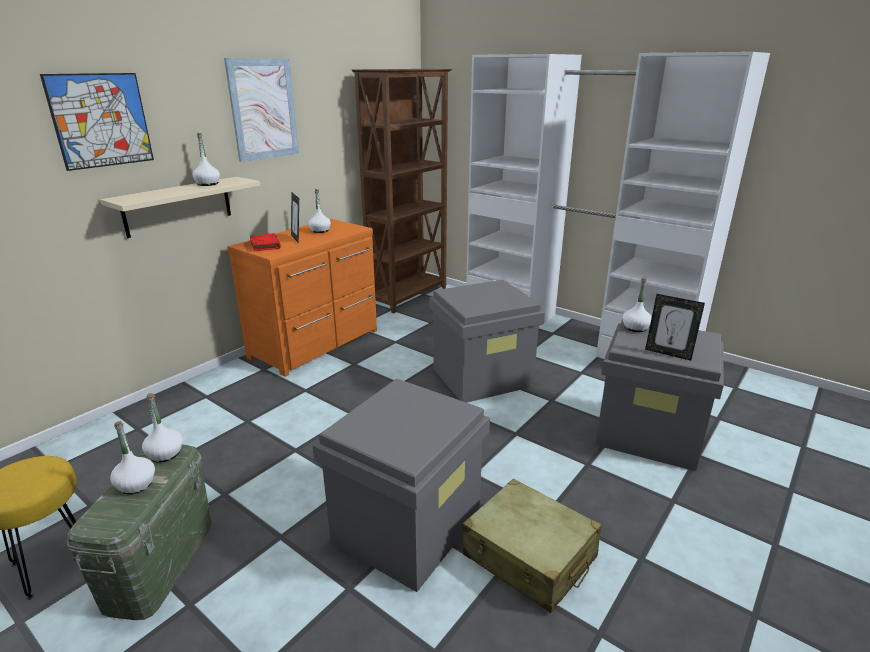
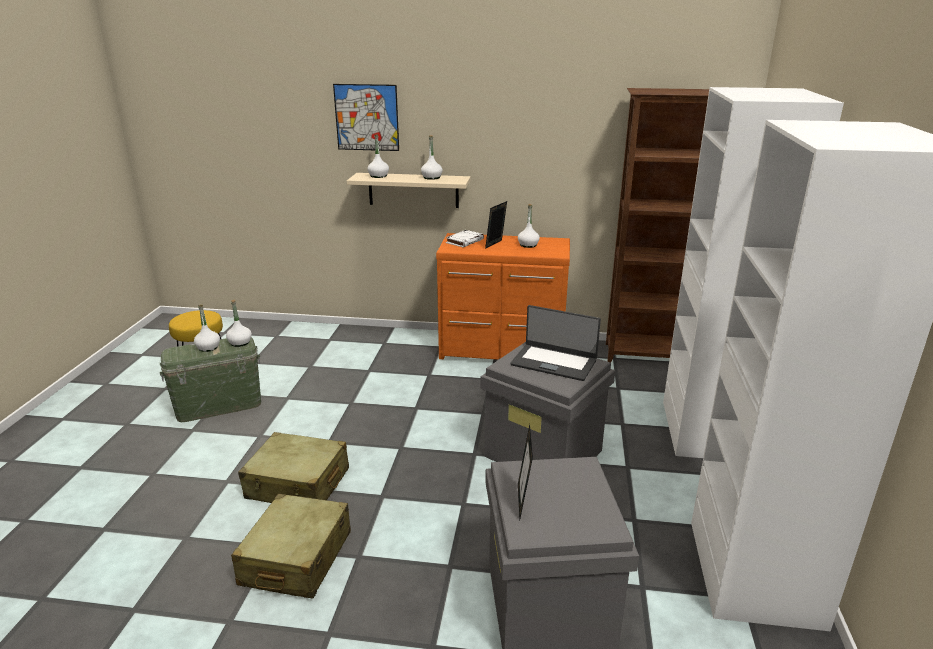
camera: 60 degrees right, 0 degrees up
(263, 109) = (509, 121): picture -> none
(265, 245) = (464, 241): red book -> white book
(407, 526) = (298, 484): grey storage box -> beige suitcase
(484, 294) = (554, 362): none -> laptop
(635, 328) = (572, 469): white bottle -> white bottle (378, 176)

